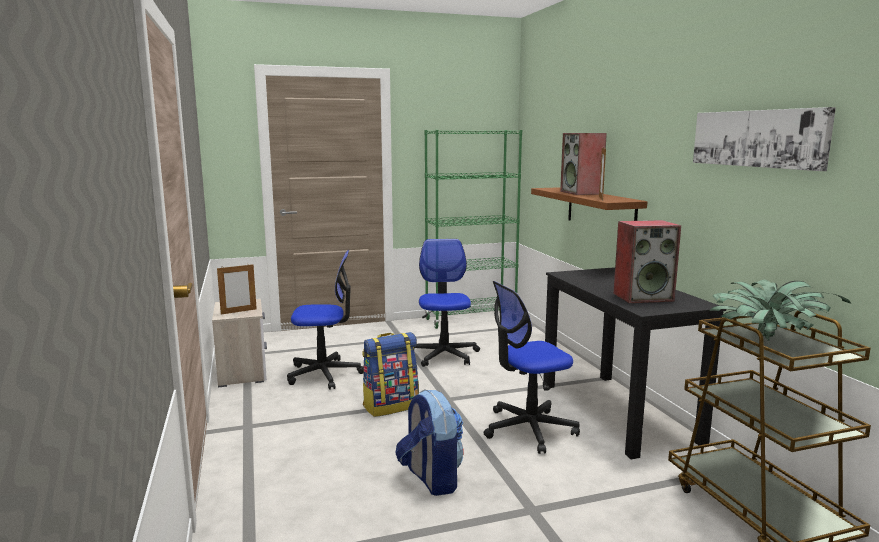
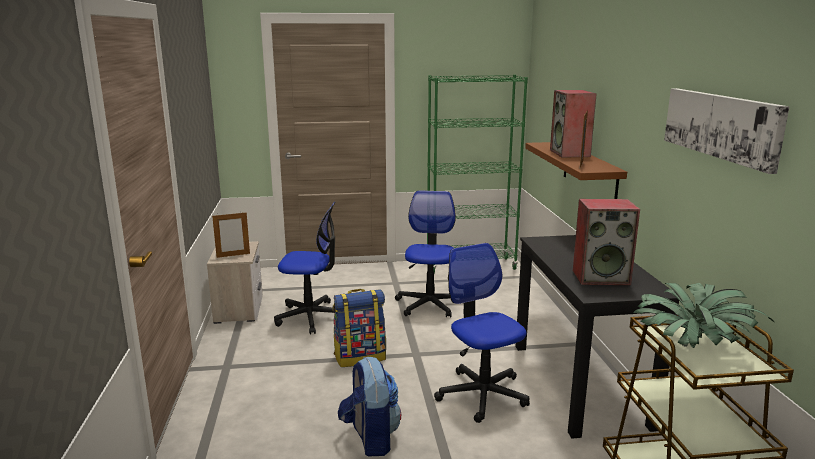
camera: 10 degrees right, 5 degrees up
(528, 429) = (482, 394): office chair -> office chair turned 75 degrees clockwise

